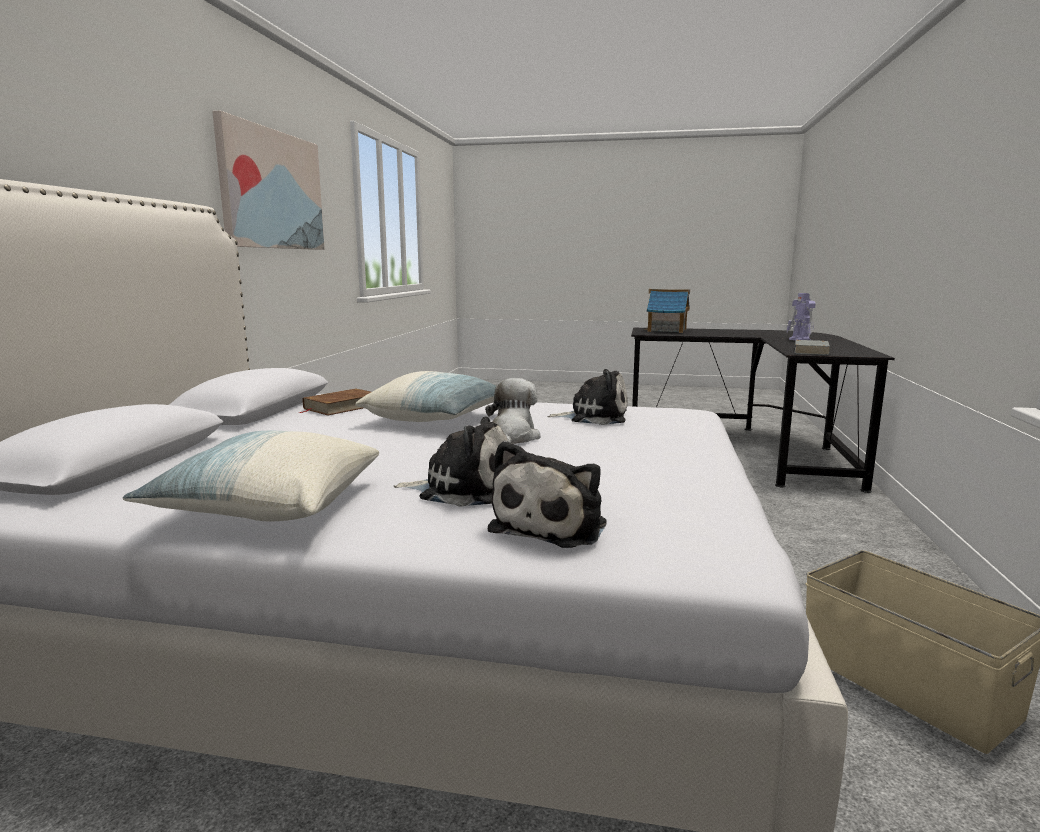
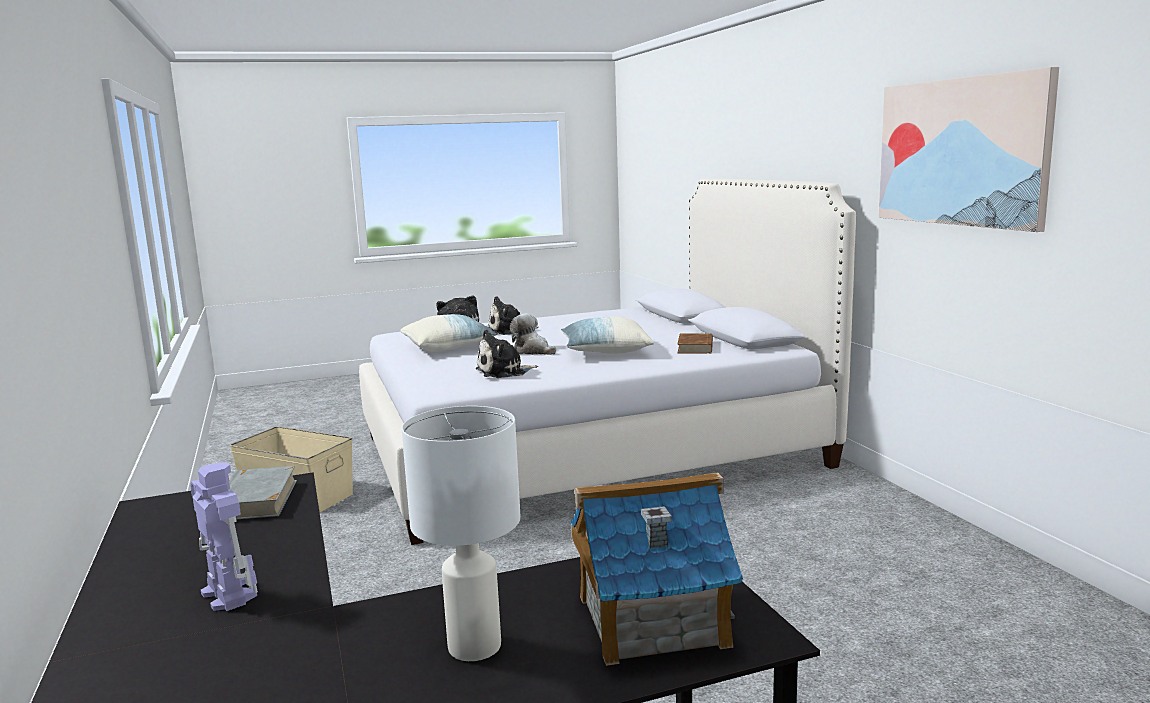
camera: 150 degrees right, 0 degrees up
(269, 506) = (568, 318): pillow -> pillow (449, 347)
(512, 438) = (532, 351): plush toy -> plush toy turned 150 degrees clockwise
(718, 332) = (473, 647): none -> white table lamp

